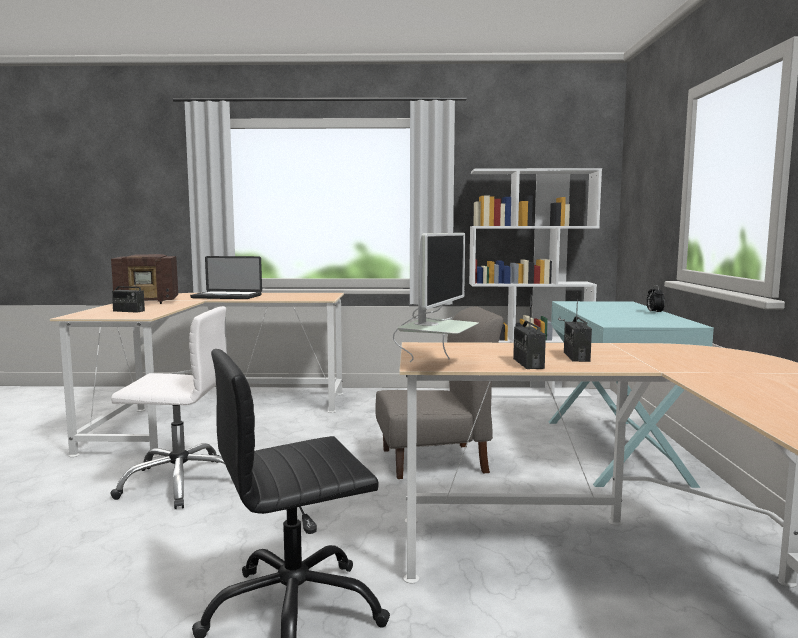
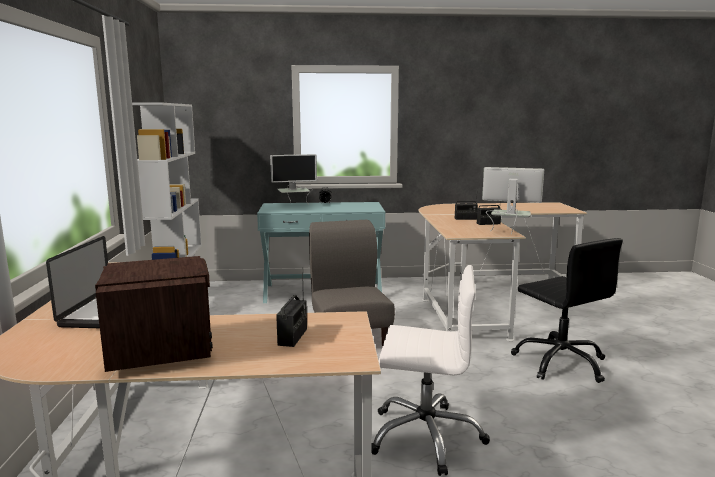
camera: 95 degrees left, 5 degrees up
(181, 483) = (425, 436): white office chair -> white office chair turned 105 degrees clockwise
(617, 306) = (294, 206): none -> monitor

